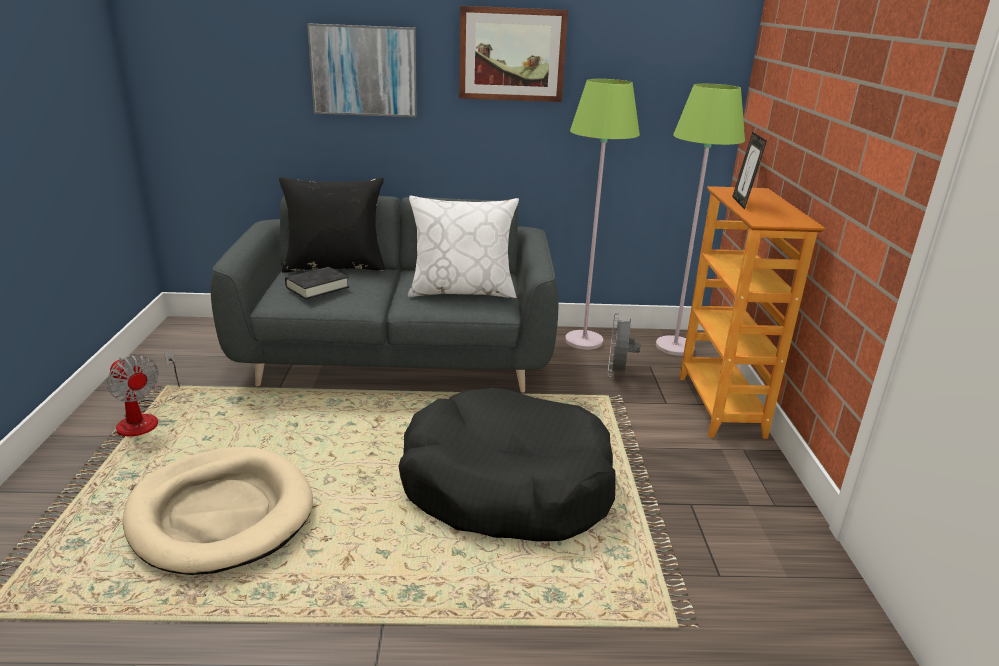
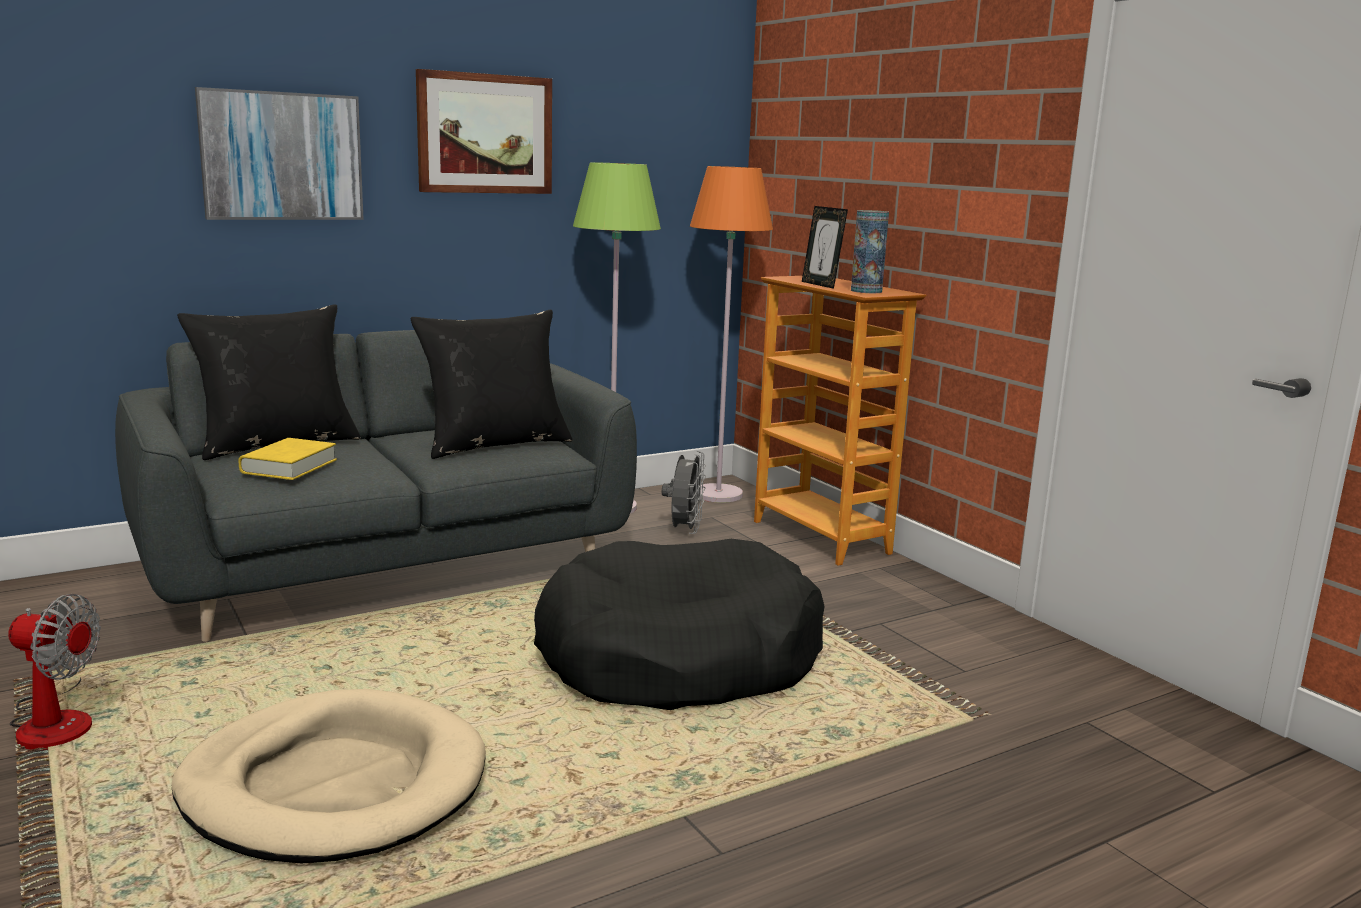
camera: 30 degrees left, 10 degrees down
(317, 287) = (289, 466): black book -> yellow book
(462, 291) = (494, 444): white pillow -> black pillow
(618, 373) = (684, 530): grey fan -> grey fan turned 150 degrees counterclockwise
(675, 347) = (718, 494): green floor lamp -> orange floor lamp
(770, 216) = (866, 291): none -> vase

